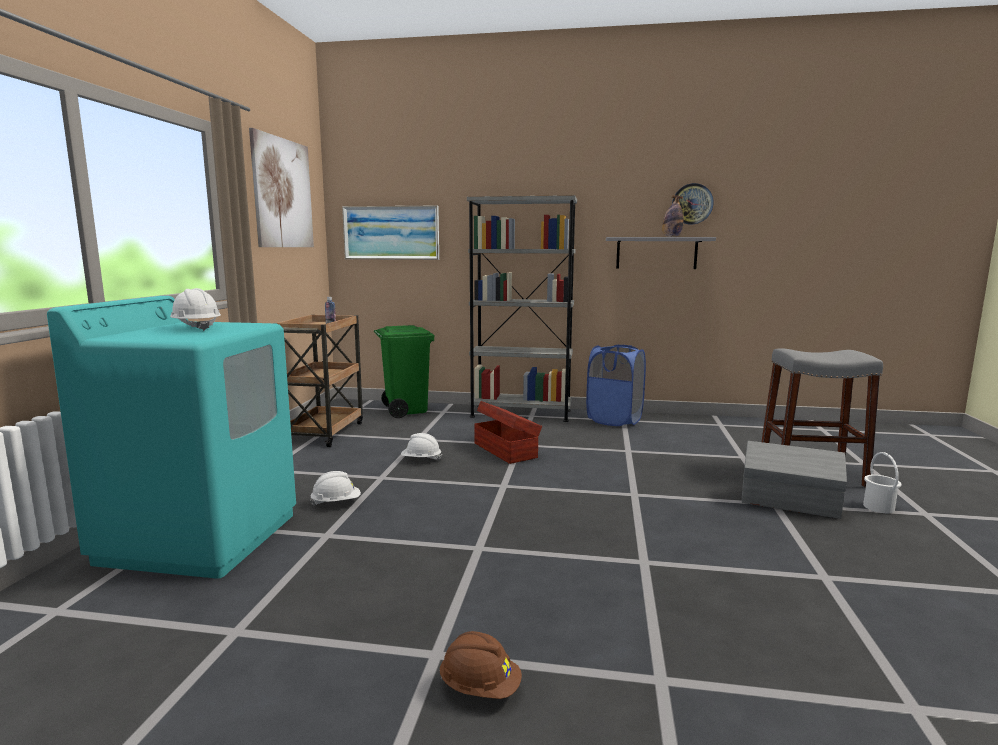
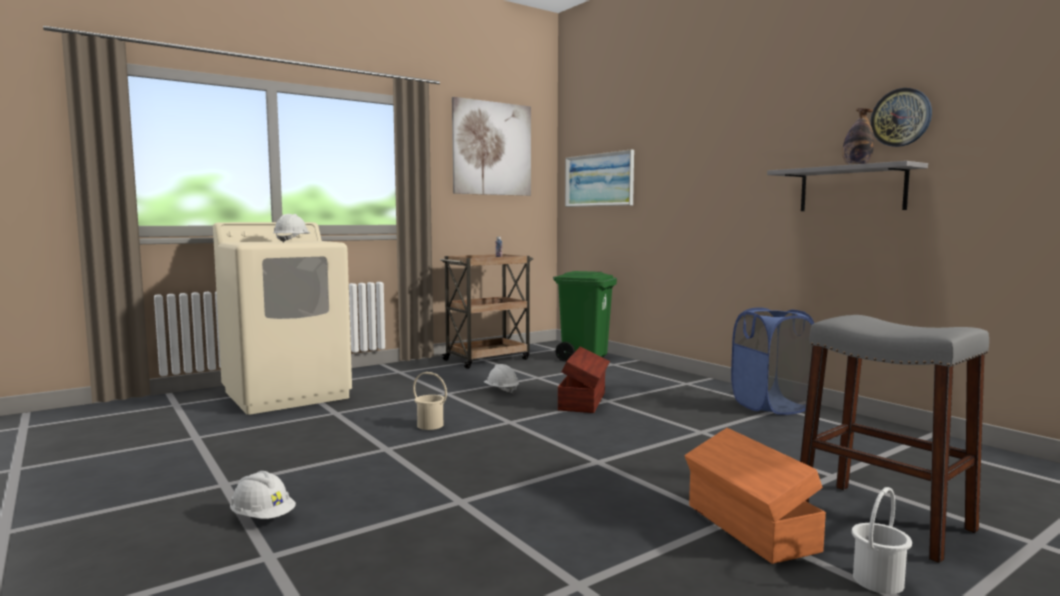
camera: 45 degrees right, 5 degrees down
(201, 537) = (287, 394): turquoise washing machine -> beige washing machine
(336, 503) = (384, 399): white hard hat -> white hard hat (263, 518)
(453, 512) = (430, 425): none -> beige bucket
(480, 688) = (197, 507): brown hard hat -> none
(521, 413) = (681, 379): grey bookcase -> none
(790, 503) = (750, 528): grey storage box -> orange storage box

